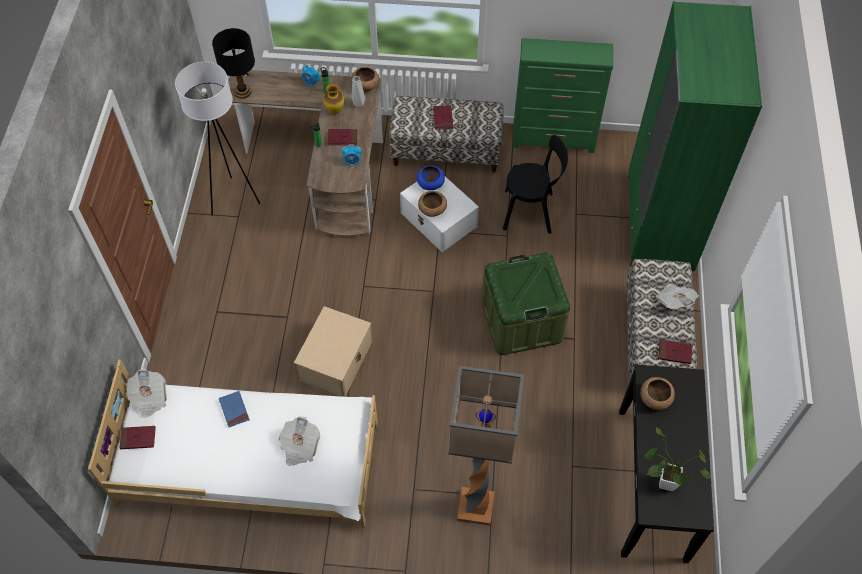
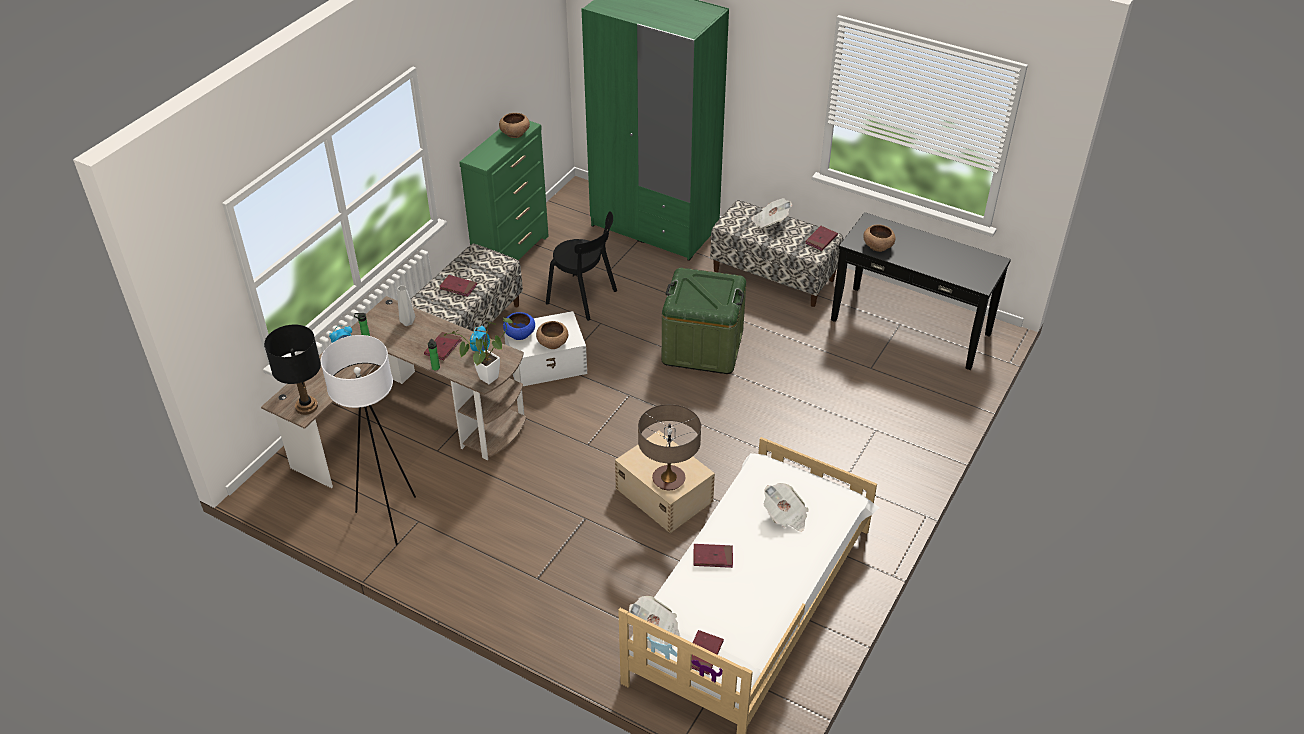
camera: 65 degrees left, 15 degrees down
(234, 410) = (713, 557): blue book -> red book
(319, 351) = (668, 479): none -> table lamp
(335, 111) = (401, 342): vase -> none
(365, 85) = (386, 309): brown bowl -> brown bowl (514, 133)
(474, 508) = (882, 446): floor lamp -> none
(531, 211) = (584, 298): black chair -> black chair turned 90 degrees clockwise
(662, 482) = (957, 270): potted plant -> potted plant (485, 380)

